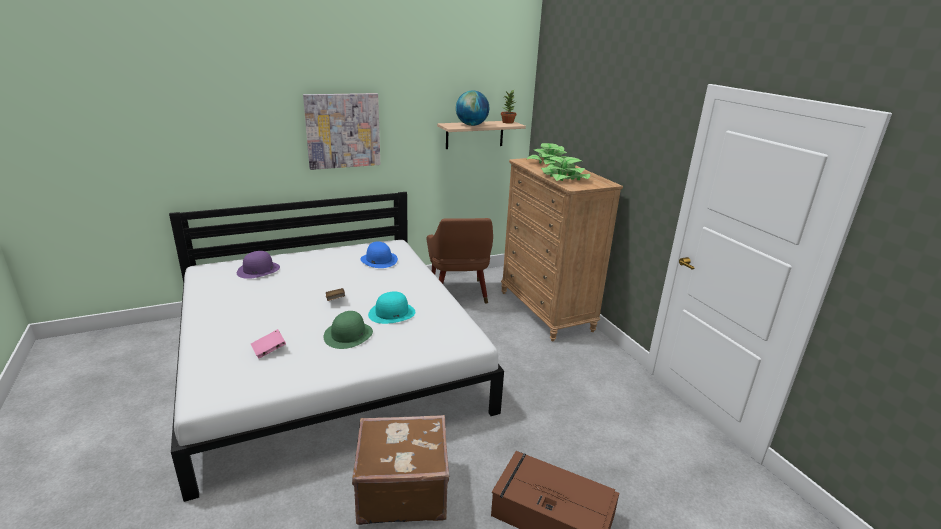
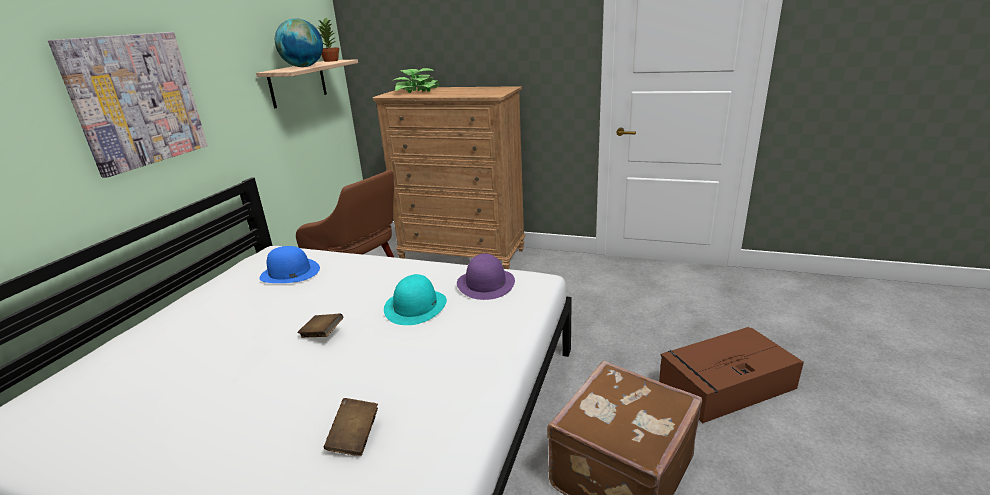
camera: 45 degrees left, 0 degrees up
(258, 270) = (114, 375): purple hat -> purple hat (486, 283)
(269, 350) = (354, 437): pink book -> brown book
(348, 334) = (414, 353): green hat -> none
(564, 178) = (466, 93): potted plant -> none

